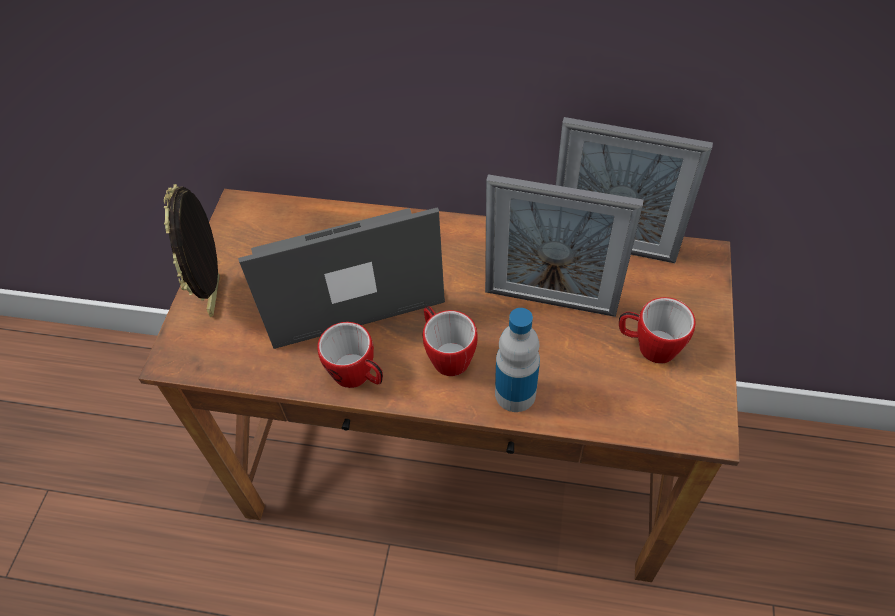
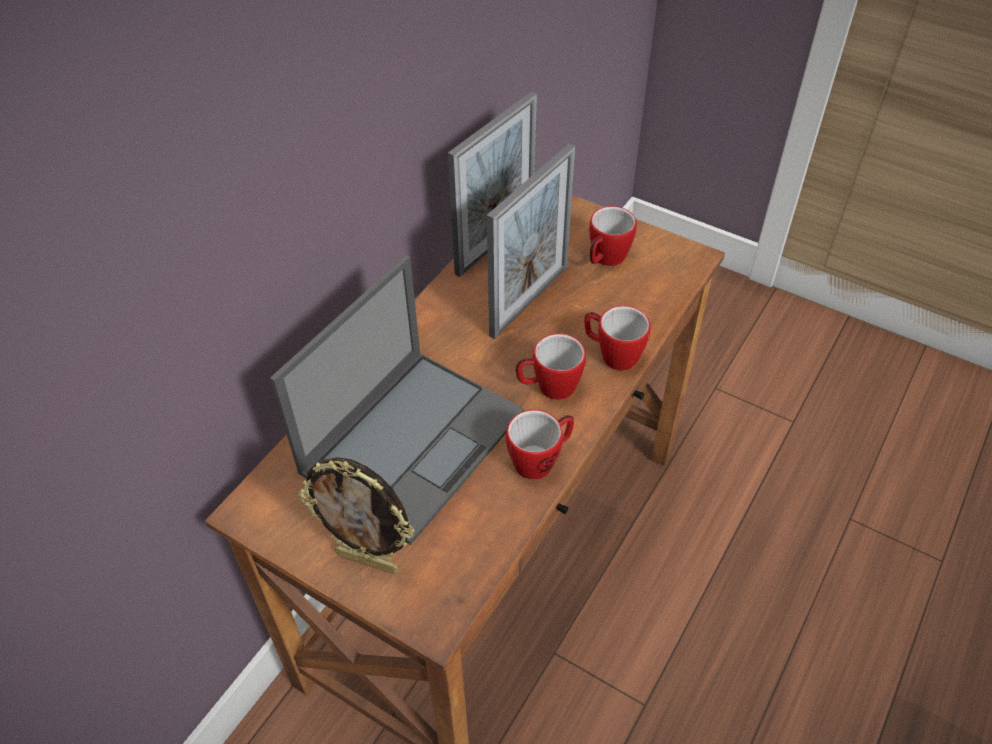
camera: 70 degrees left, 5 degrees down
(343, 278) = (414, 440): laptop -> laptop turned 150 degrees counterclockwise
(515, 394) = (612, 354): bottle -> mug

